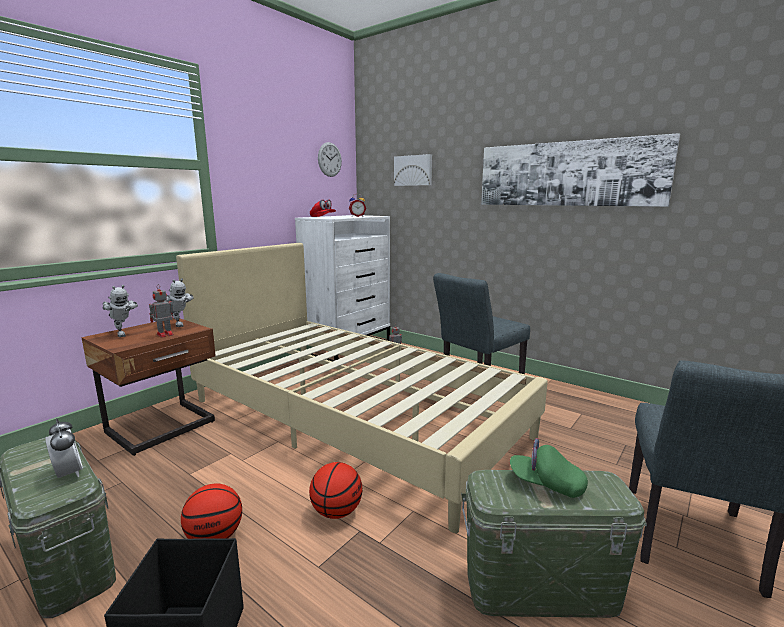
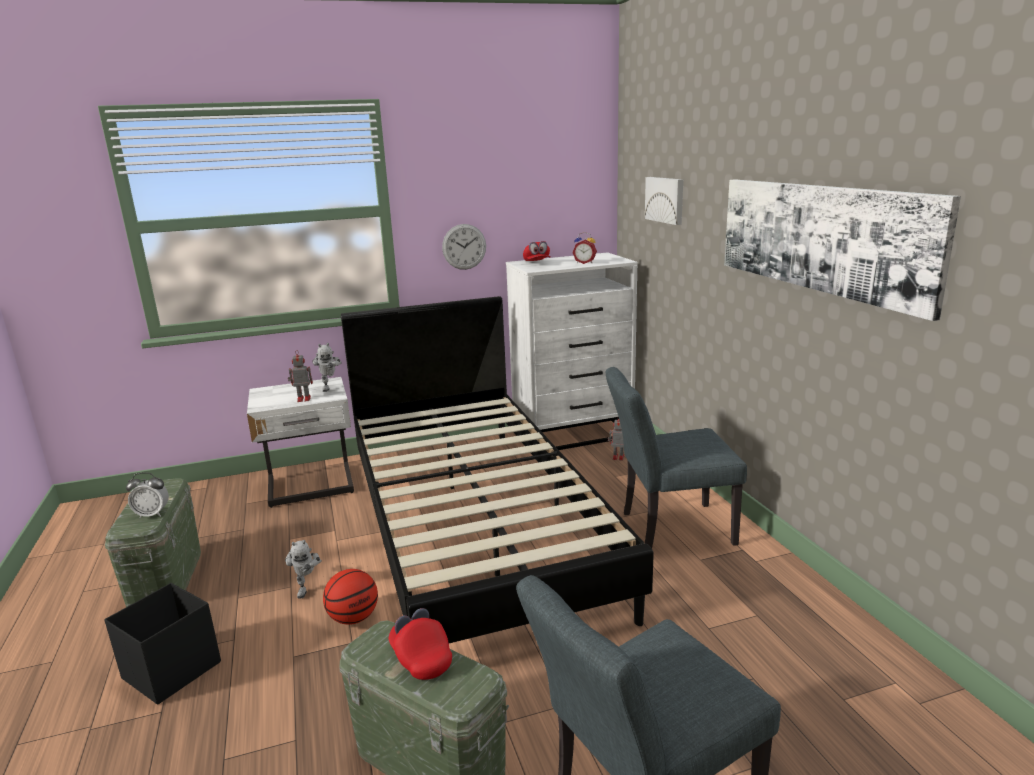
camera: 35 degrees right, 5 degrees up
(68, 474) = (152, 514): alarm clock -> alarm clock turned 90 degrees clockwise
(122, 334) = (277, 391): toy robot -> toy robot (307, 587)
(163, 428) = (311, 487): brown nightstand -> white nightstand
(215, 537) = (255, 601): basketball -> none
(329, 159) = (568, 180): wall clock -> wall clock (464, 246)
(353, 417) = (474, 527): beige bed -> black bed
(546, 484) = (420, 658): green cap -> red cap

